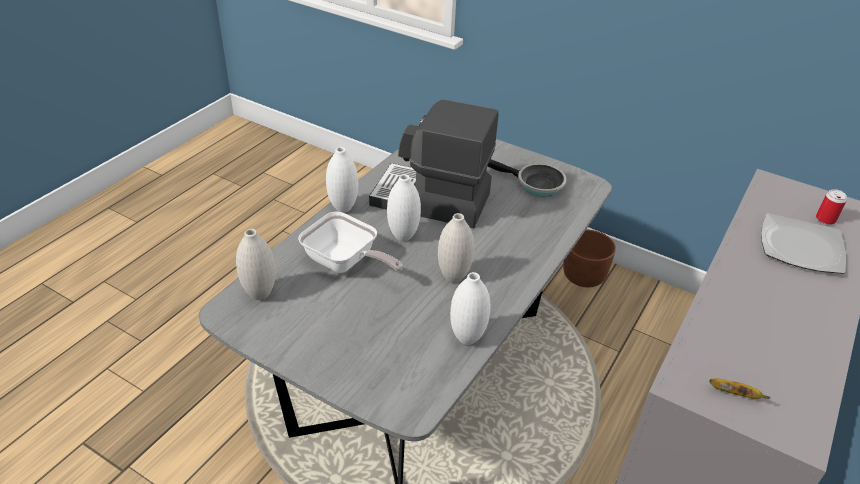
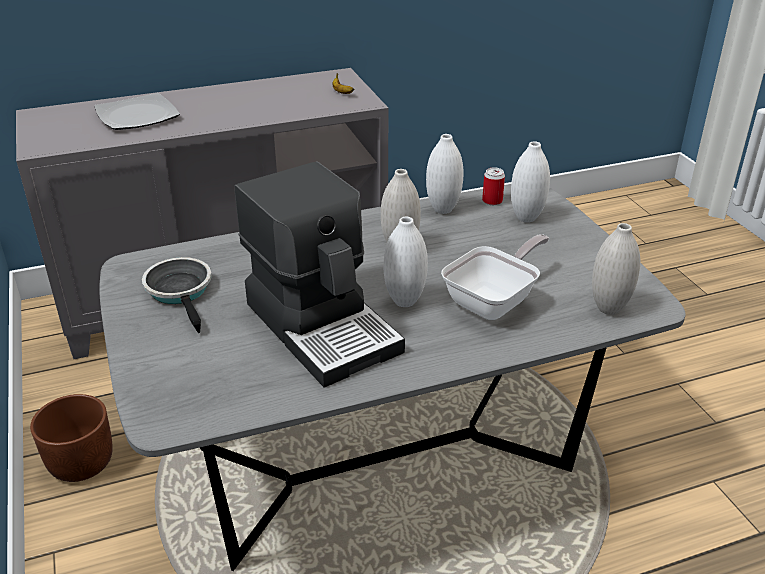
camera: 140 degrees left, 5 degrees down
(343, 208) = (440, 364): white vase -> white vase (526, 218)
(345, 263) = (494, 301): frying pan -> frying pan turned 60 degrees clockwise
(825, 219) = (75, 119): can -> can (492, 201)

